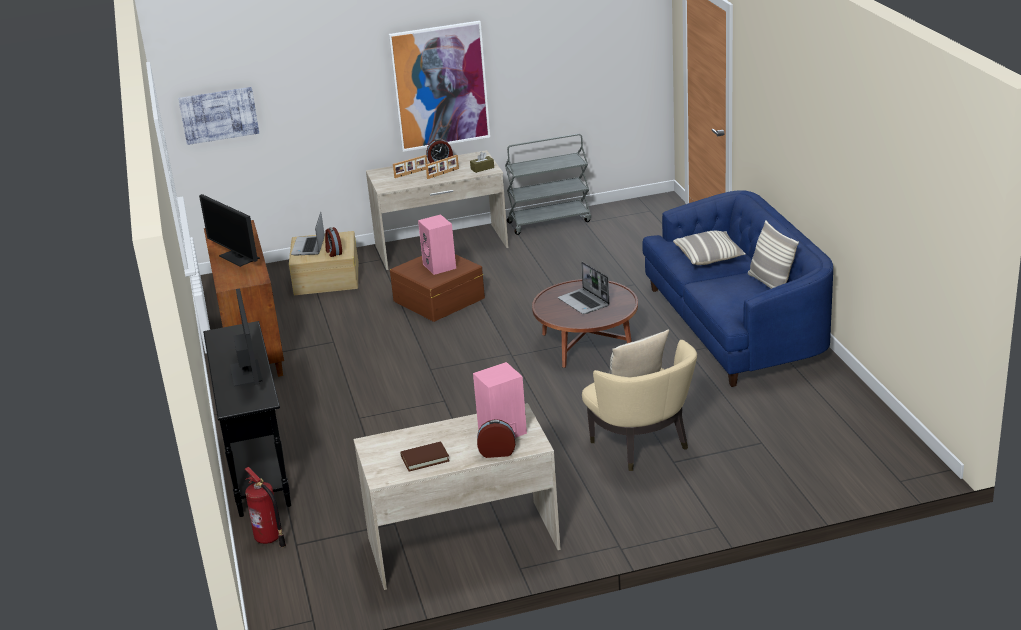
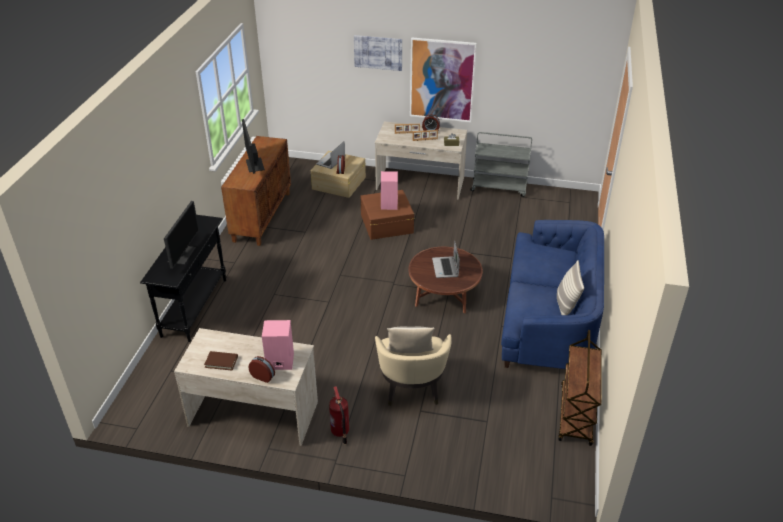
camera: 25 degrees right, 10 degrees up
(219, 115) = (296, 63): picture -> picture (378, 52)
(269, 539) = (161, 360): fire extinguisher -> fire extinguisher (340, 432)
(709, 257) = (543, 266): pillow -> none
(854, 401) = (576, 415): none -> brown cart

